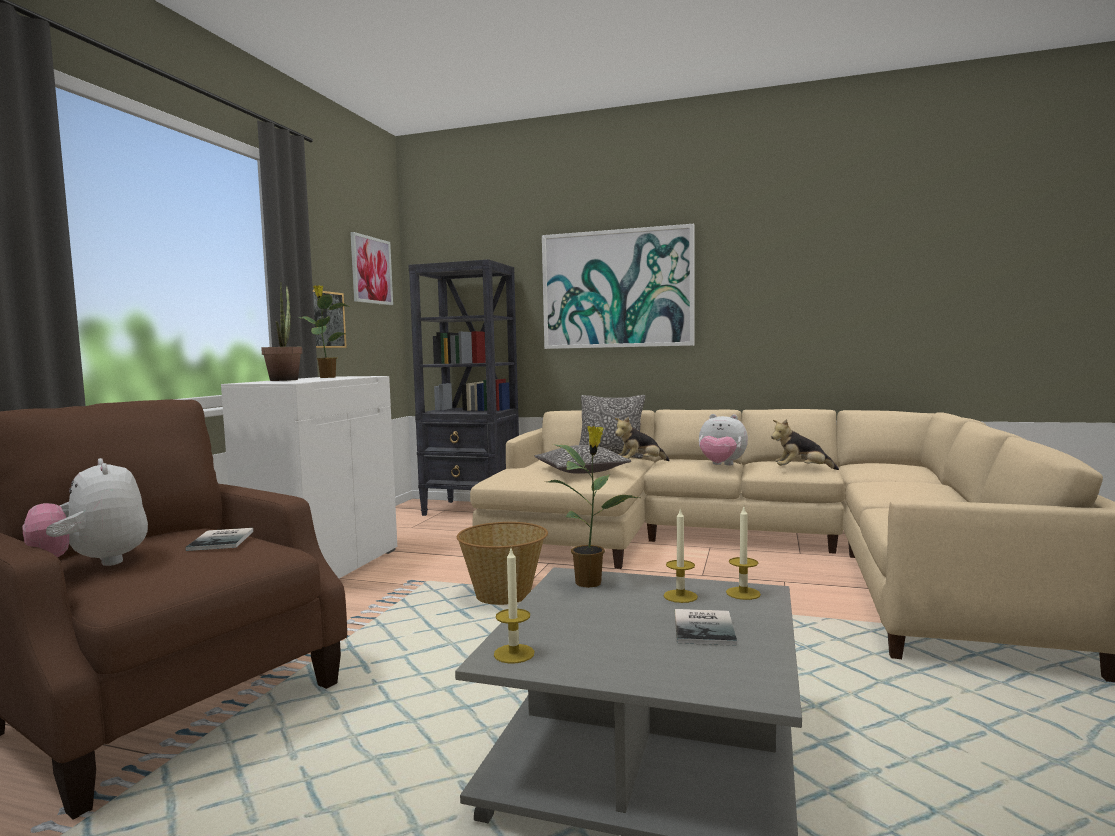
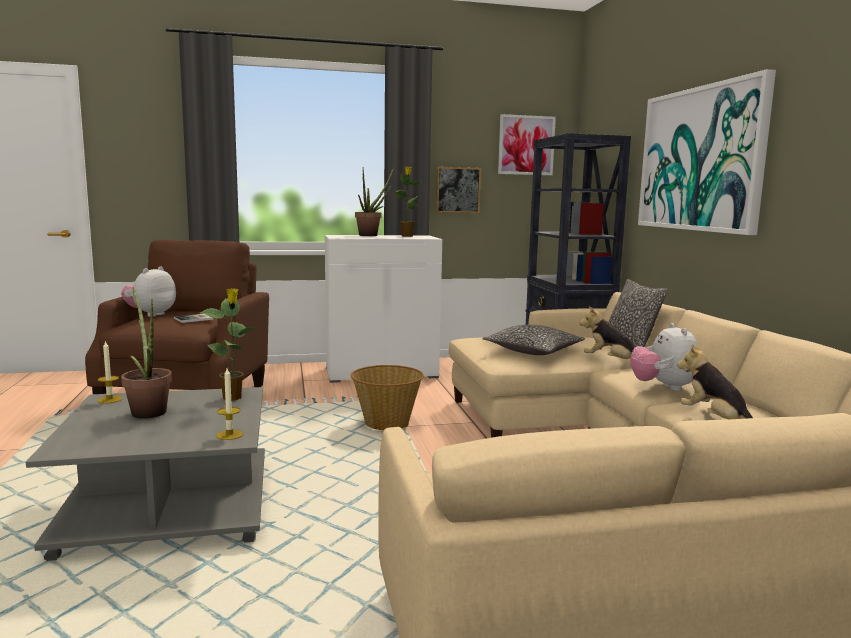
camera: 60 degrees right, 5 degrees up
(604, 629) = (148, 410): none -> potted plant
(680, 596) = (215, 420): candle -> none
(706, 627) = (156, 431): book -> none

